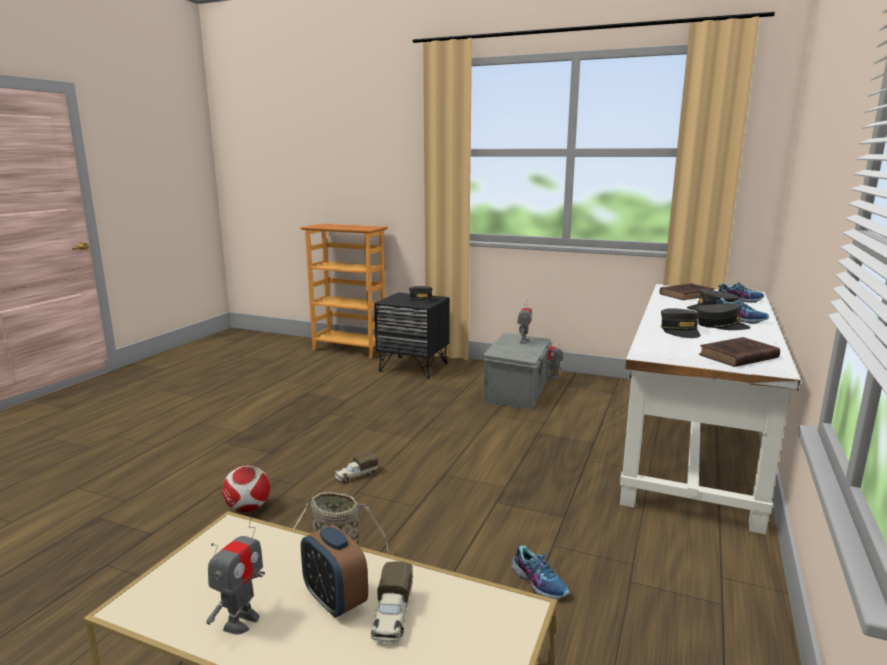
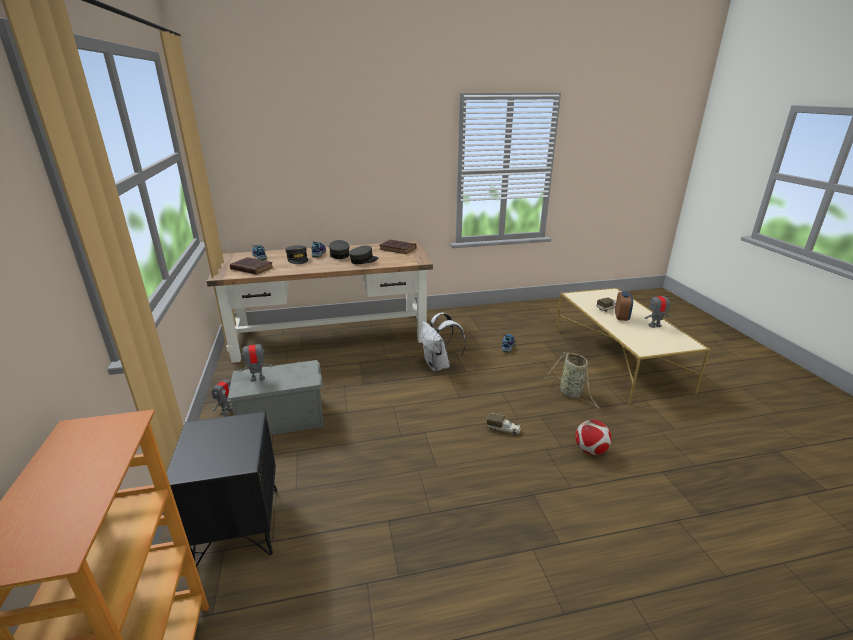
camera: 125 degrees left, 10 degrees up
(421, 300) = (223, 433): grey cap -> none
(532, 488) = (439, 366): none -> white backpack
(694, 443) = (332, 335): white desk -> brown desk

